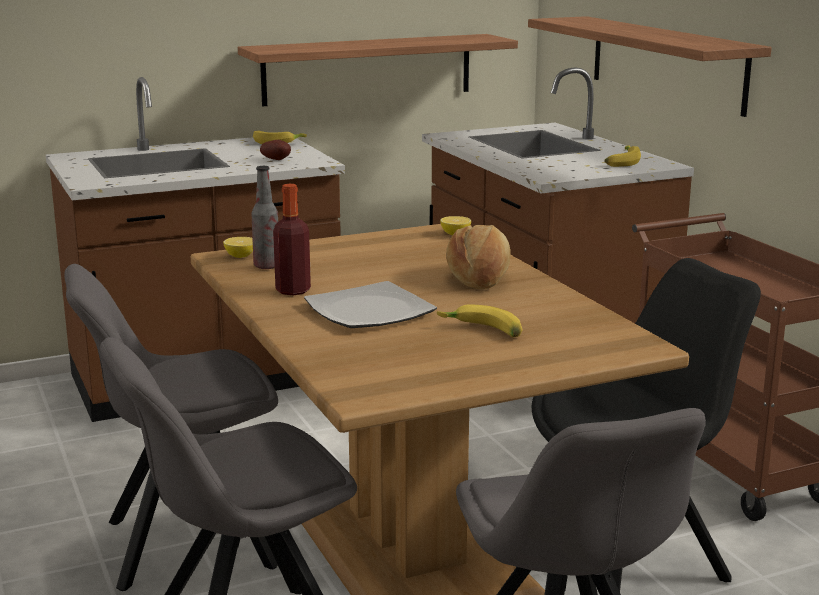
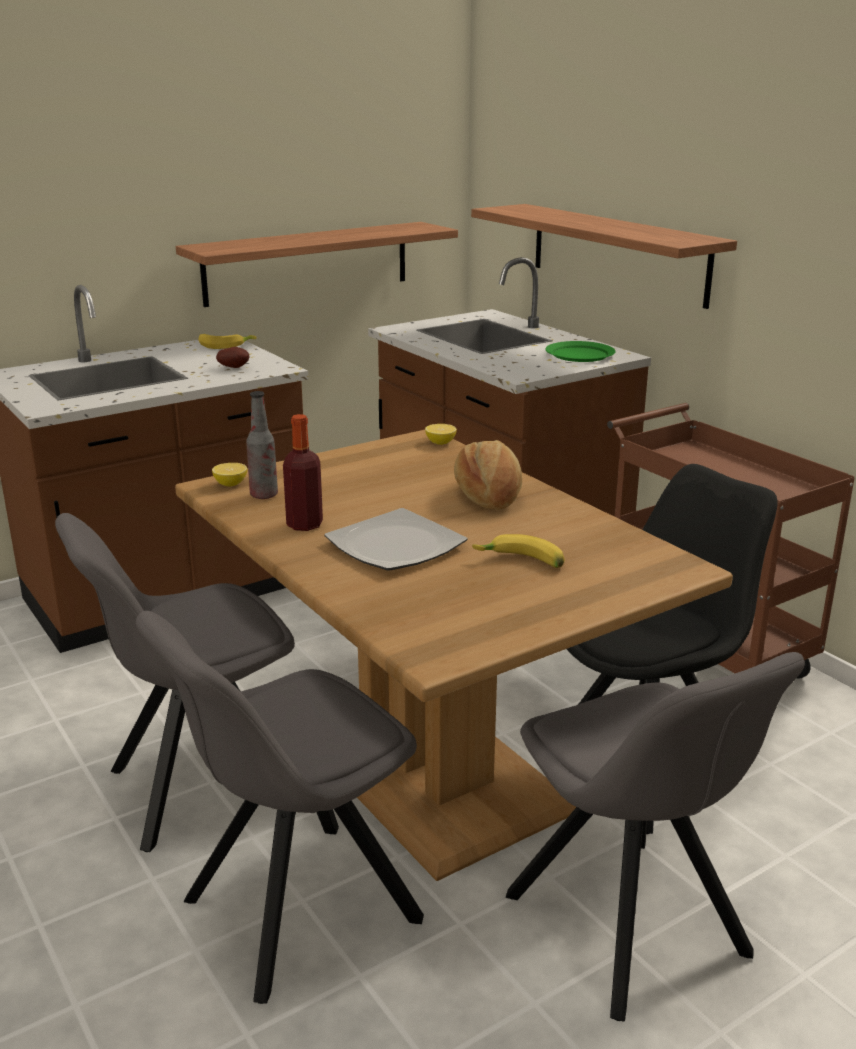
camera: 10 degrees left, 5 degrees up
(621, 162) = (580, 354): banana -> green plate

